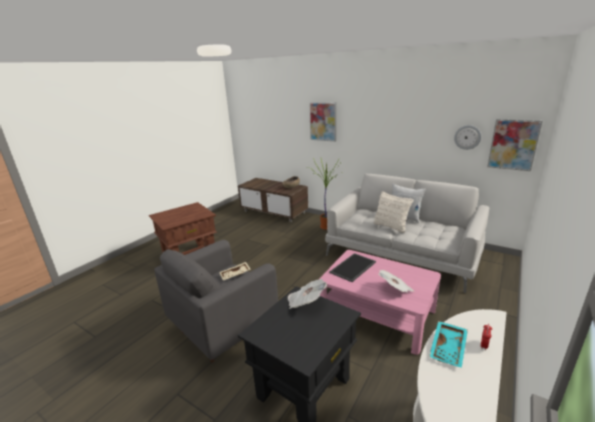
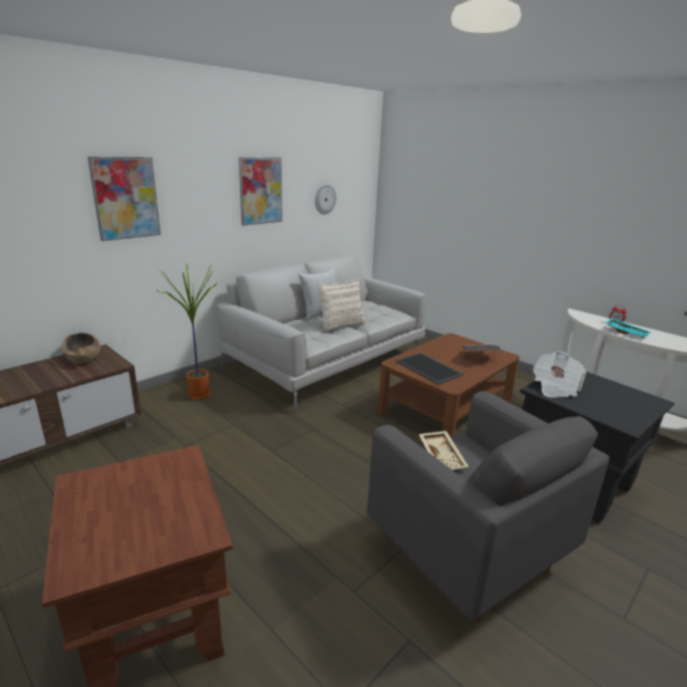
camera: 80 degrees left, 0 degrees up
(377, 313) = (445, 407): pink coffee table -> brown coffee table
(513, 144) = (357, 202): picture -> picture (260, 191)

